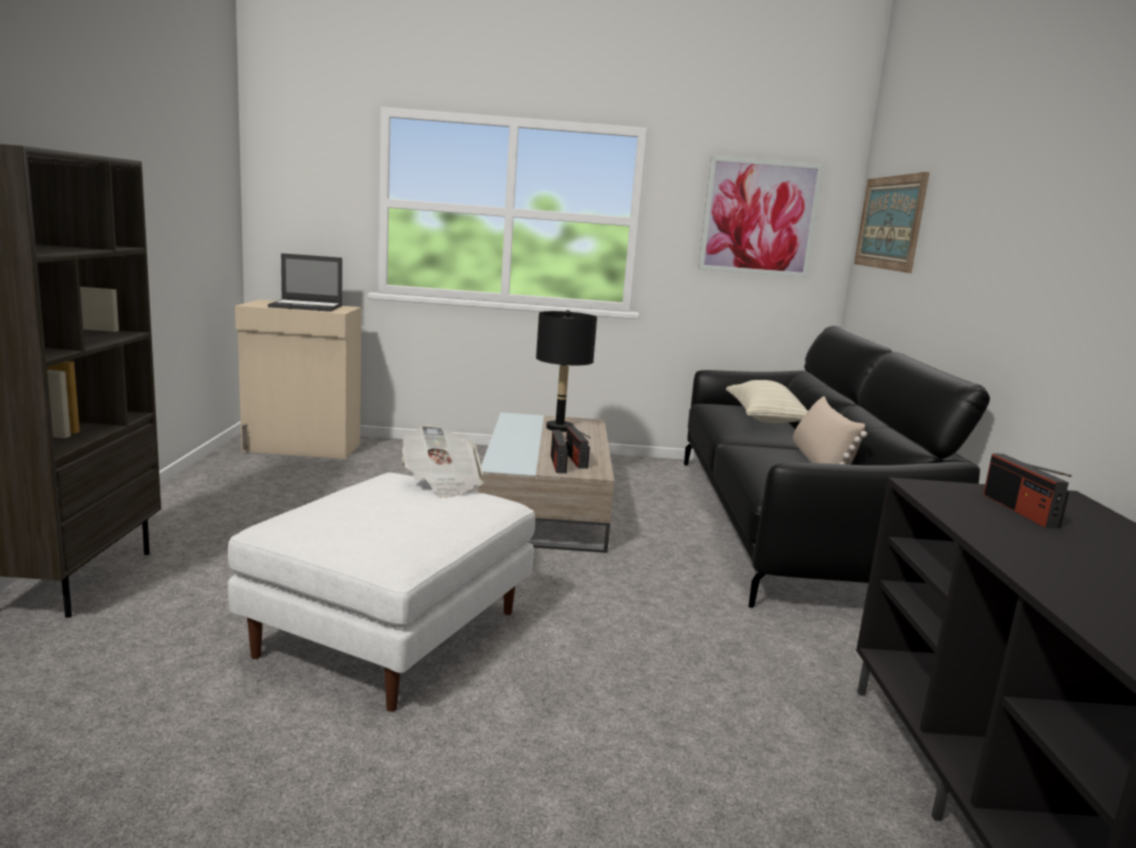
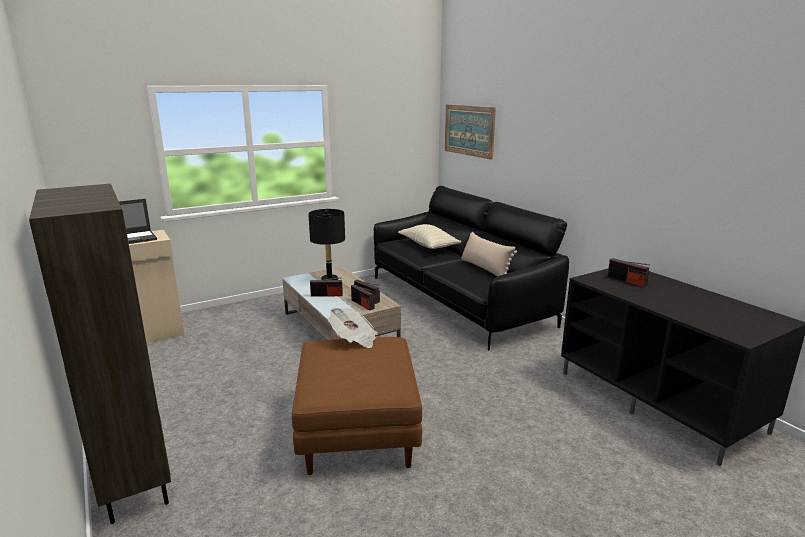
camera: 30 degrees left, 5 degrees up
(392, 631) = (357, 429): white ottoman -> brown ottoman
(525, 442) = (326, 295): none -> radio
(759, 217) = (393, 131): picture -> none

